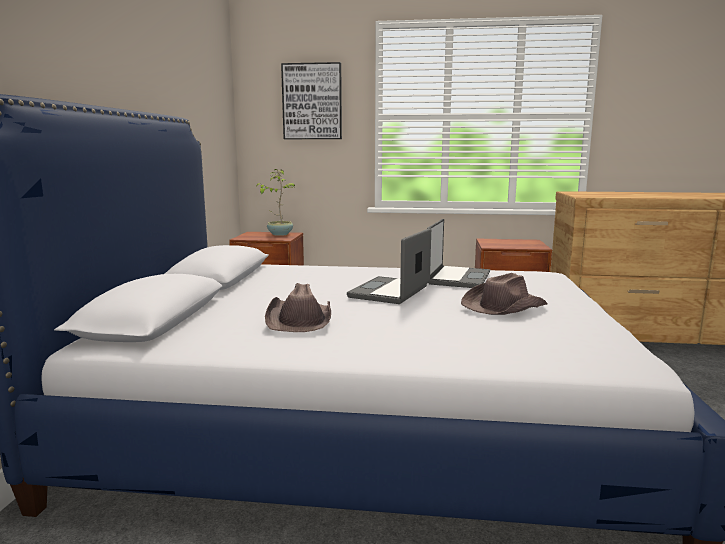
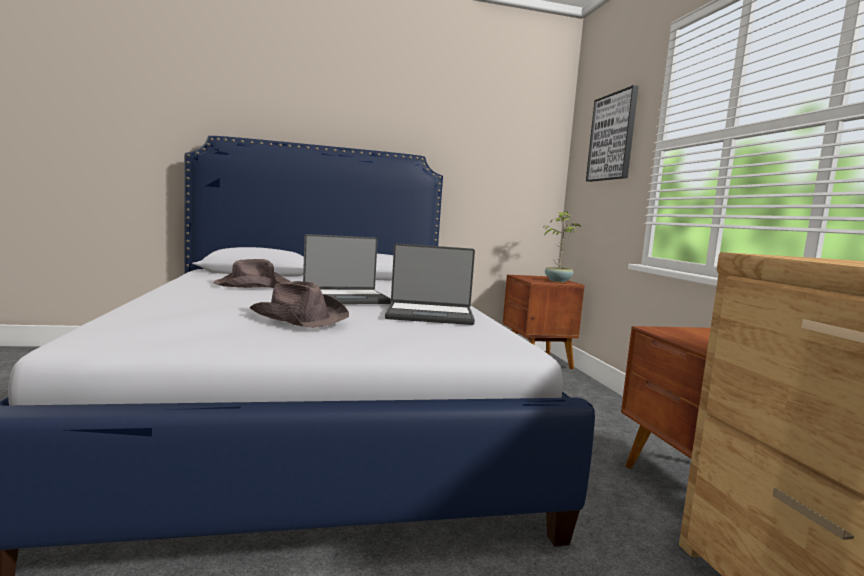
camera: 70 degrees right, 5 degrees down
(391, 292) = (345, 298): laptop -> laptop turned 150 degrees clockwise

